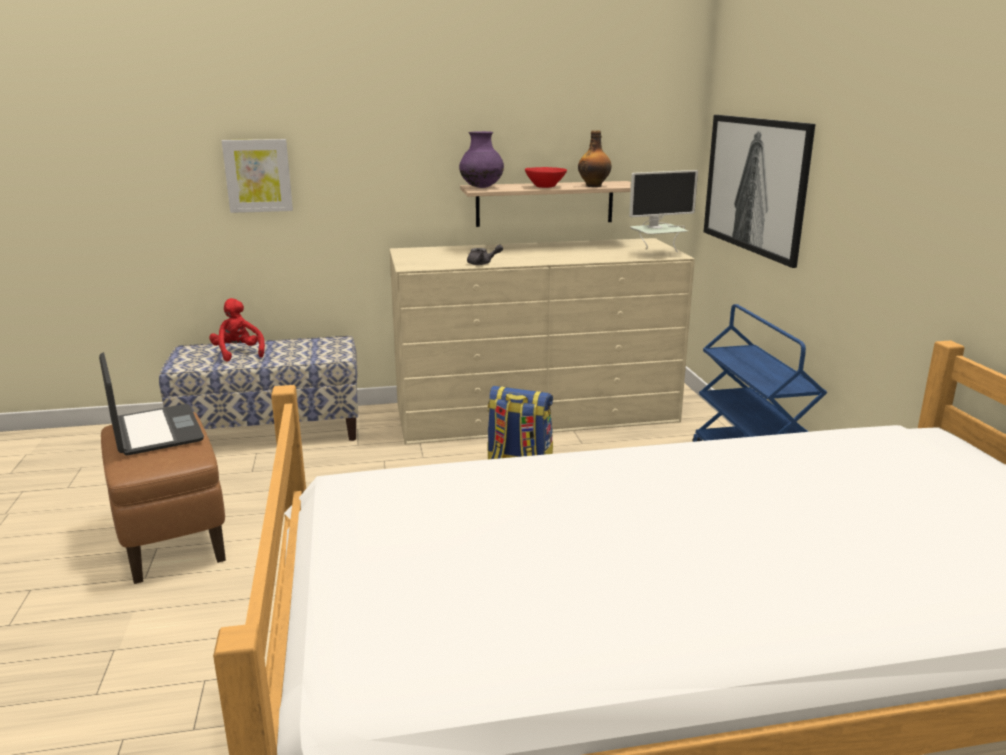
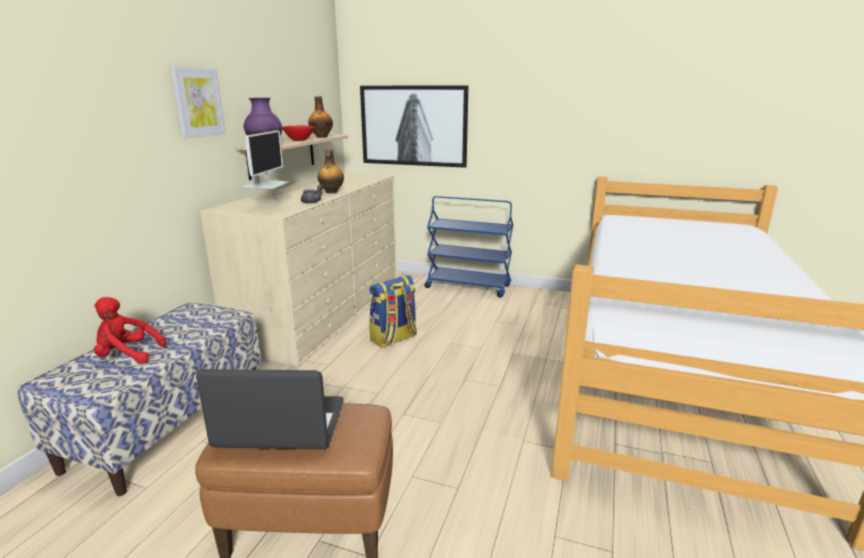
camera: 60 degrees left, 0 degrees up
(258, 175) = (72, 153): picture -> picture (198, 102)
(539, 259) = (331, 192): none -> bottle
(657, 254) = (371, 177): monitor -> monitor (268, 206)

